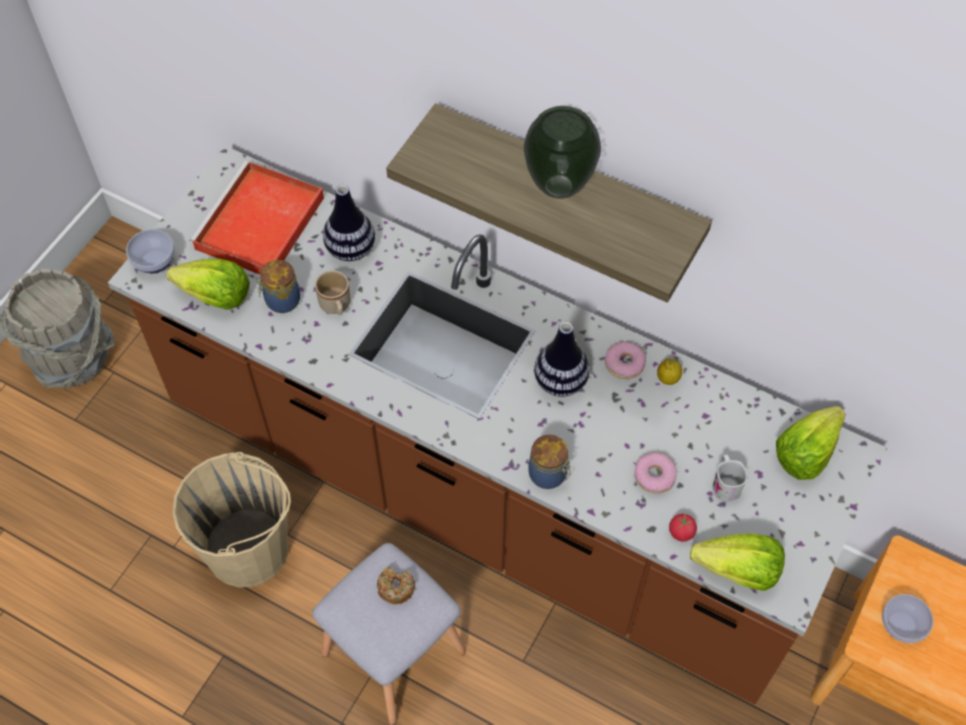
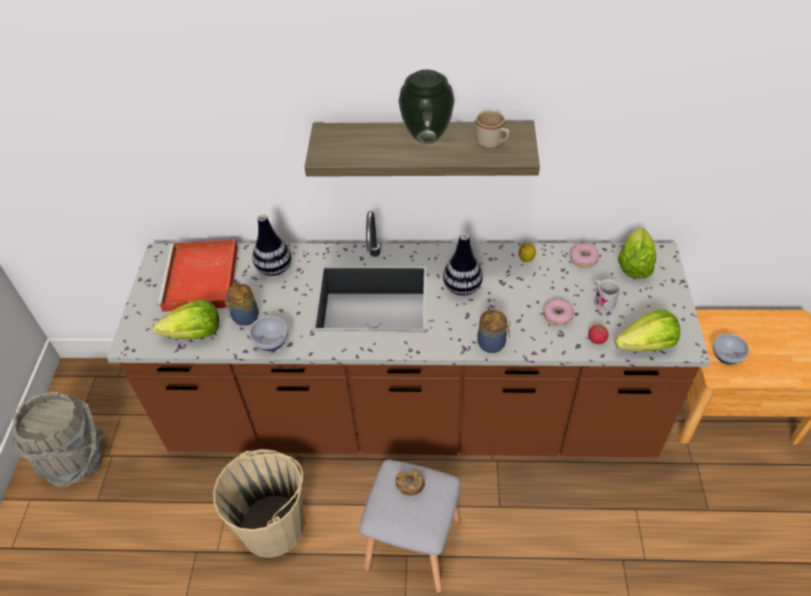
camera: 25 degrees left, 10 degrees down
(155, 263) = (137, 331): bowl -> bowl (272, 342)
(336, 306) = (285, 305): beige mug -> beige mug (492, 143)
(624, 364) = (494, 262): donut -> donut (583, 258)

